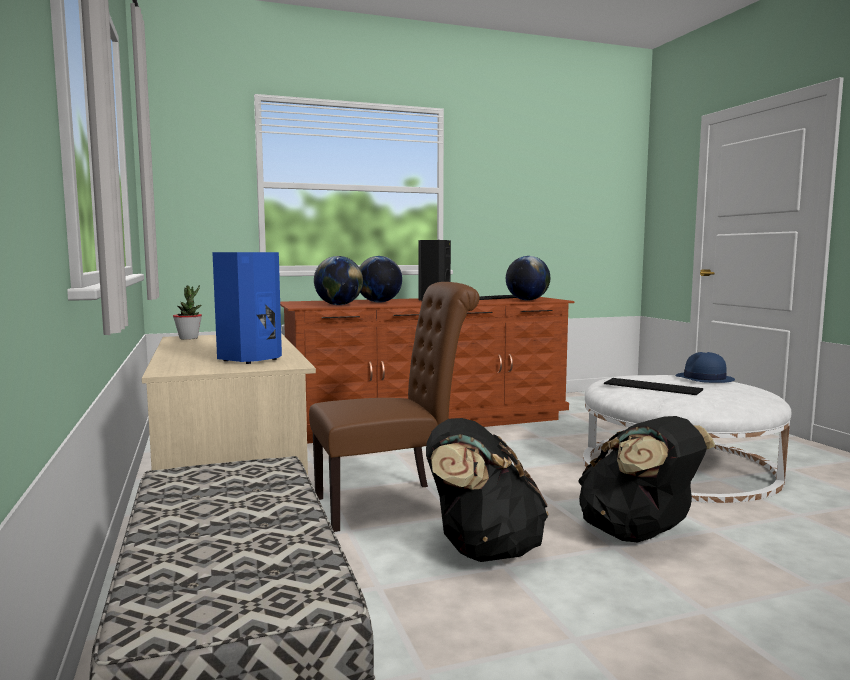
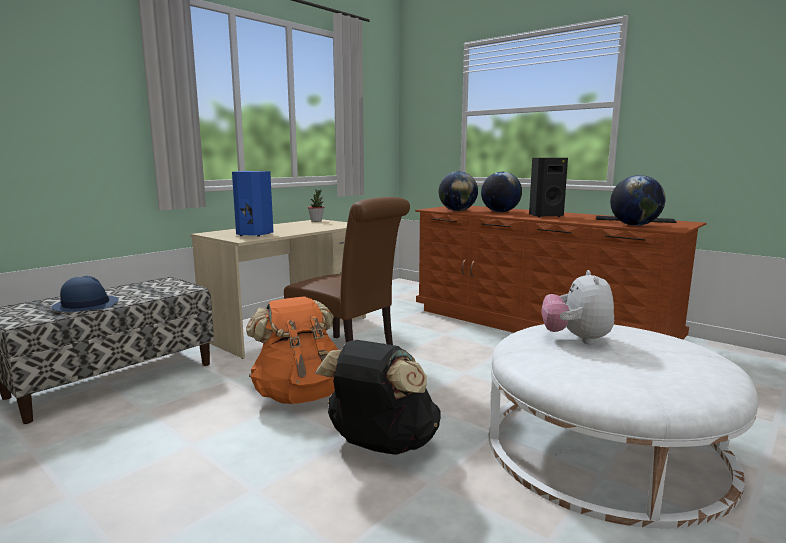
camera: 60 degrees right, 5 degrees up
(482, 550) = (300, 394): black backpack -> orange backpack
(653, 387) = (576, 339): keyboard -> plush toy
(704, 379) = (681, 357): blue hat -> blue hat (85, 305)

